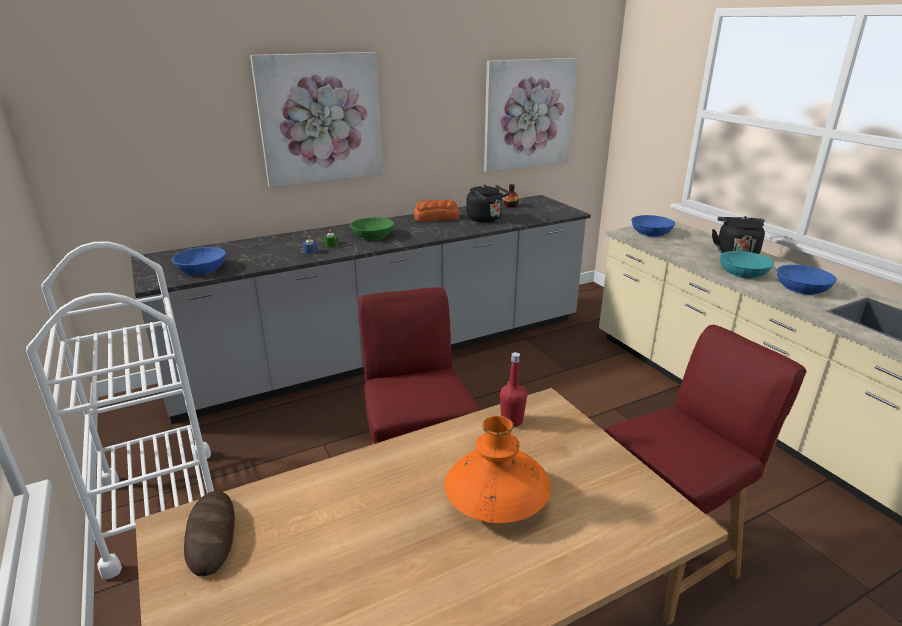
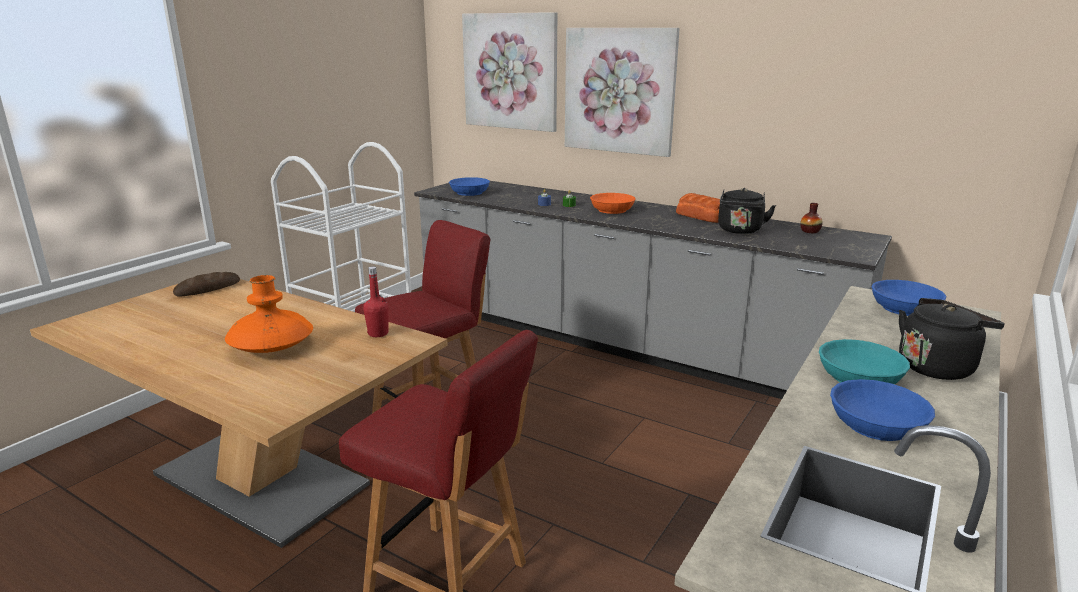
camera: 60 degrees right, 5 degrees down
(373, 235) = (612, 210): green bowl -> orange bowl
(528, 114) = (886, 118): picture -> picture (510, 71)

